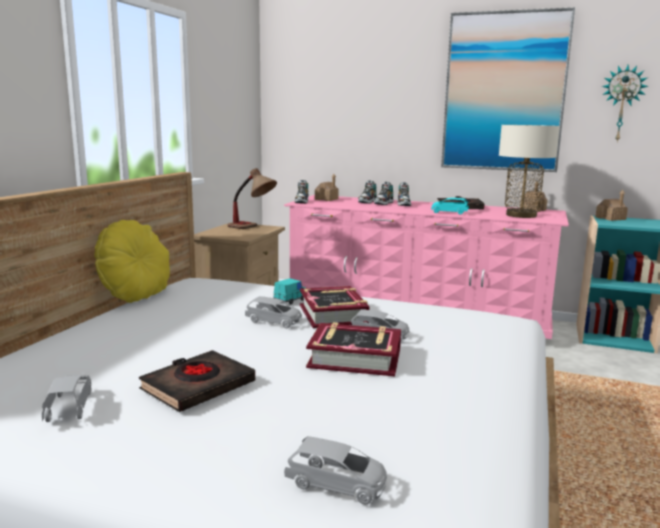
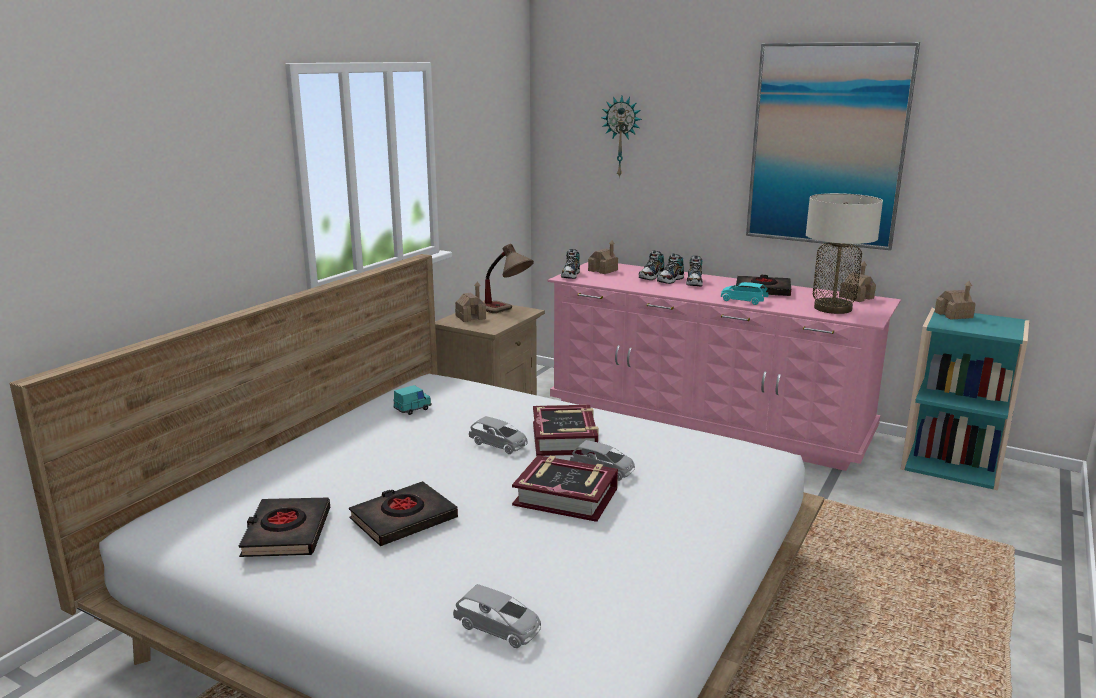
camera: 10 degrees right, 5 degrees up
(69, 407) = (286, 533): grey toy car -> black book
(136, 297) = (365, 402): yellow pillow -> none
(223, 231) = (470, 317): none -> toy house
(290, 300) = (525, 415): turquoise toy car -> turquoise toy car (412, 409)
(622, 103) = (978, 167): wall clock -> wall clock (622, 136)

